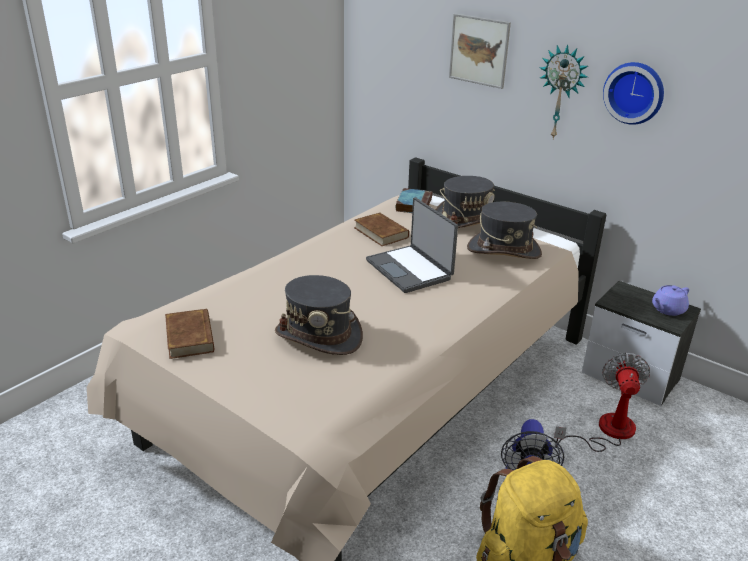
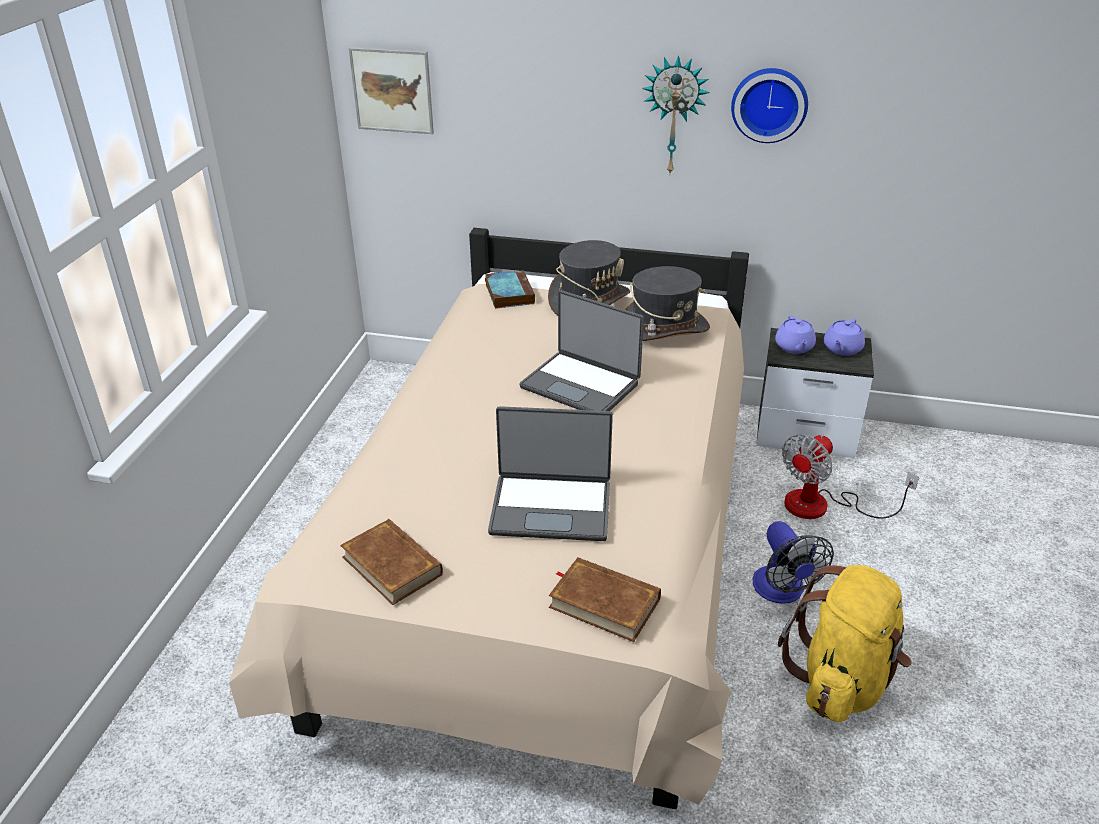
camera: 25 degrees left, 5 degrees up
(319, 335) = (551, 507): grey hat -> laptop
(381, 232) = (503, 343): brown book -> brown book (604, 603)
(479, 50) = (552, 75): picture -> picture (392, 90)
(606, 431) = (822, 506): fan -> fan turned 120 degrees counterclockwise
(626, 298) = (794, 347): none -> purple teapot

